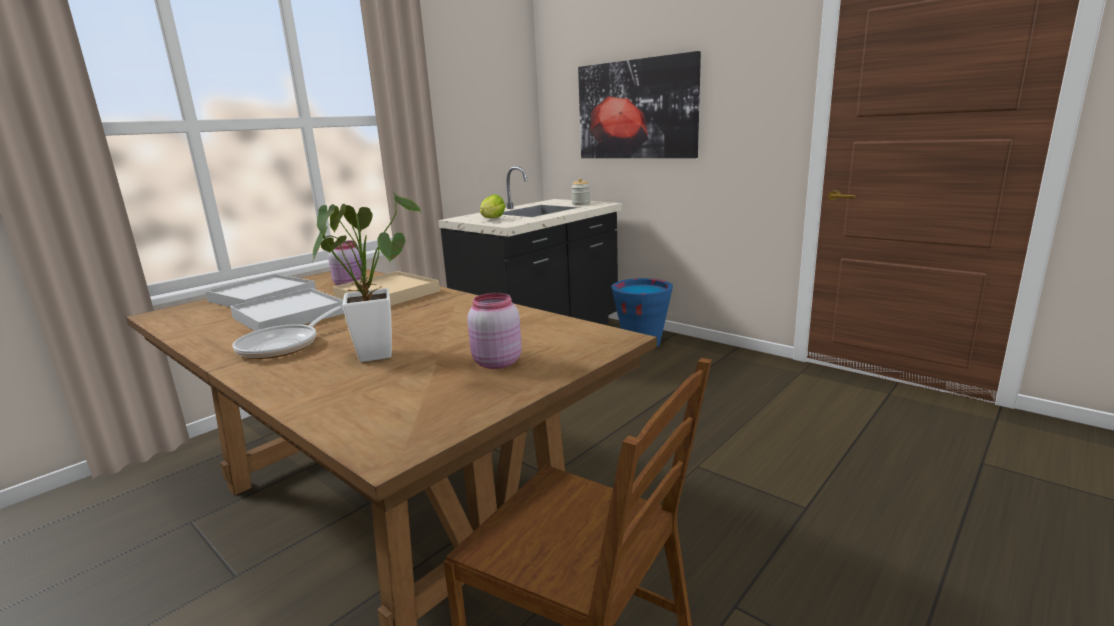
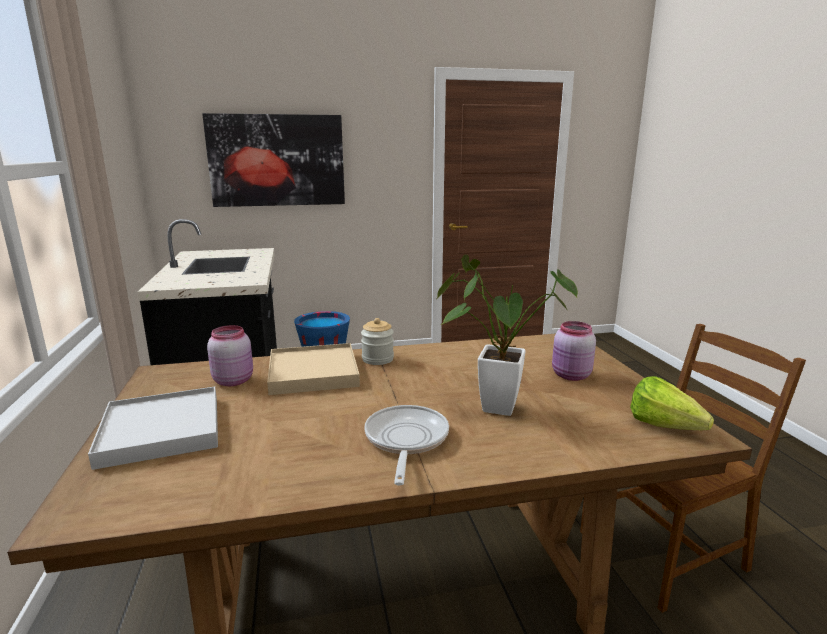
camera: 55 degrees left, 0 degrees up
(285, 345) = (405, 441): frying pan -> frying pan turned 150 degrees counterclockwise
(290, 315) = (293, 425): white tray -> none
(490, 219) = (208, 280): lettuce -> lettuce (668, 429)
(581, 203) = (237, 253): jar -> jar (377, 359)

